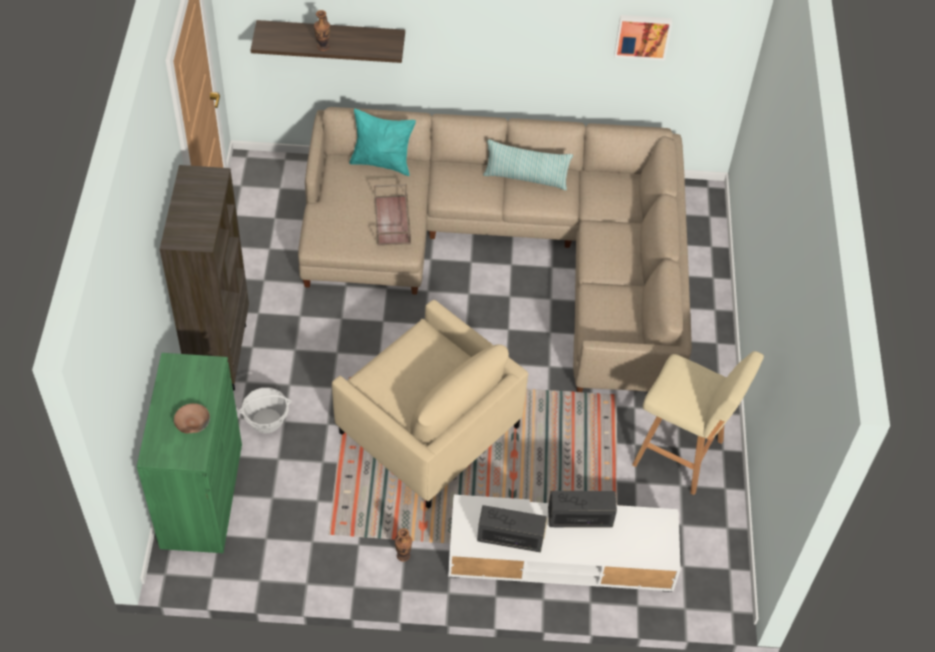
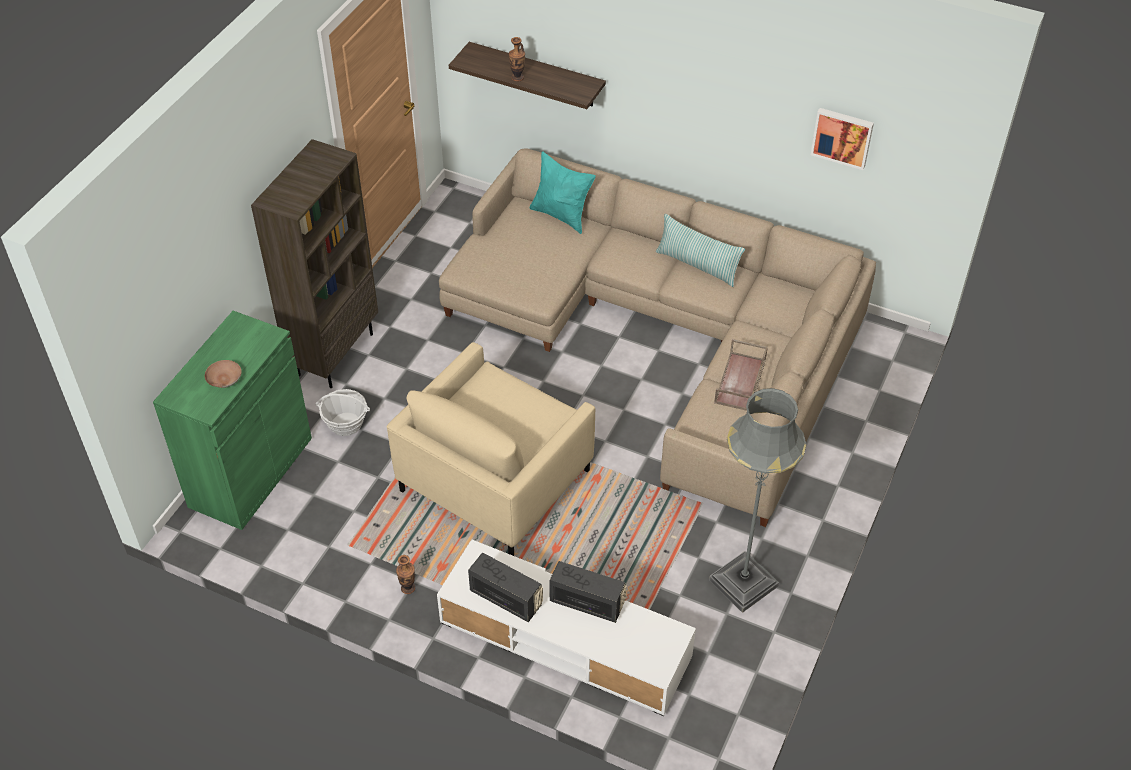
camera: 25 degrees right, 5 degrees down
(393, 221) = (543, 269): brown tray -> brown tray (740, 382)
(428, 430) = (494, 479): beige armchair -> beige armchair turned 60 degrees clockwise
(681, 454) = (743, 583): beige stool -> grey floor lamp

